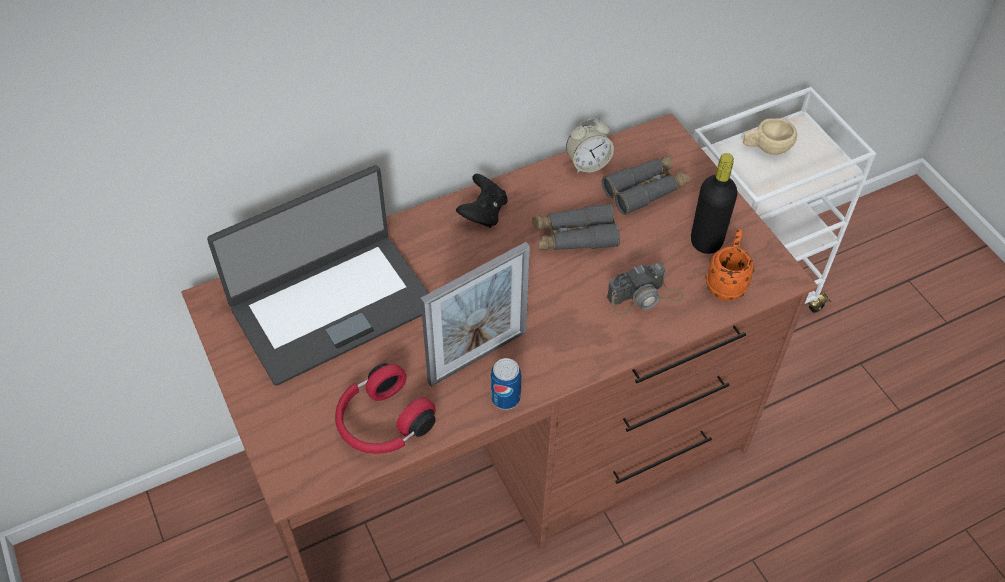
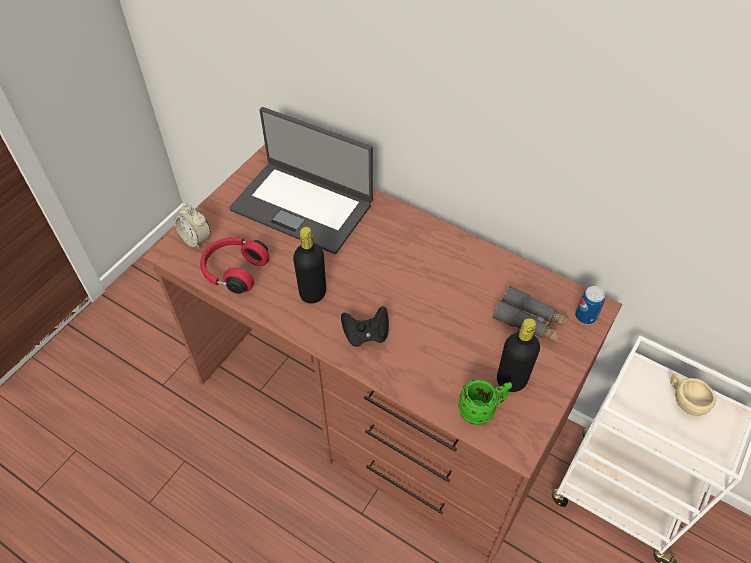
camera: 60 degrees right, 0 degrees up
(477, 357) = (312, 293): picture frame -> black bottle
(483, 213) = (431, 240): black game controller -> black game controller (366, 334)
(505, 398) = (290, 322): can -> can (585, 316)
(574, 236) = (451, 298): grey binoculars -> none
(587, 164) = (523, 276): alarm clock -> alarm clock (196, 239)
(644, 297) = (428, 363): camera -> none
(726, 282) = (482, 410): orange mug -> green mug

